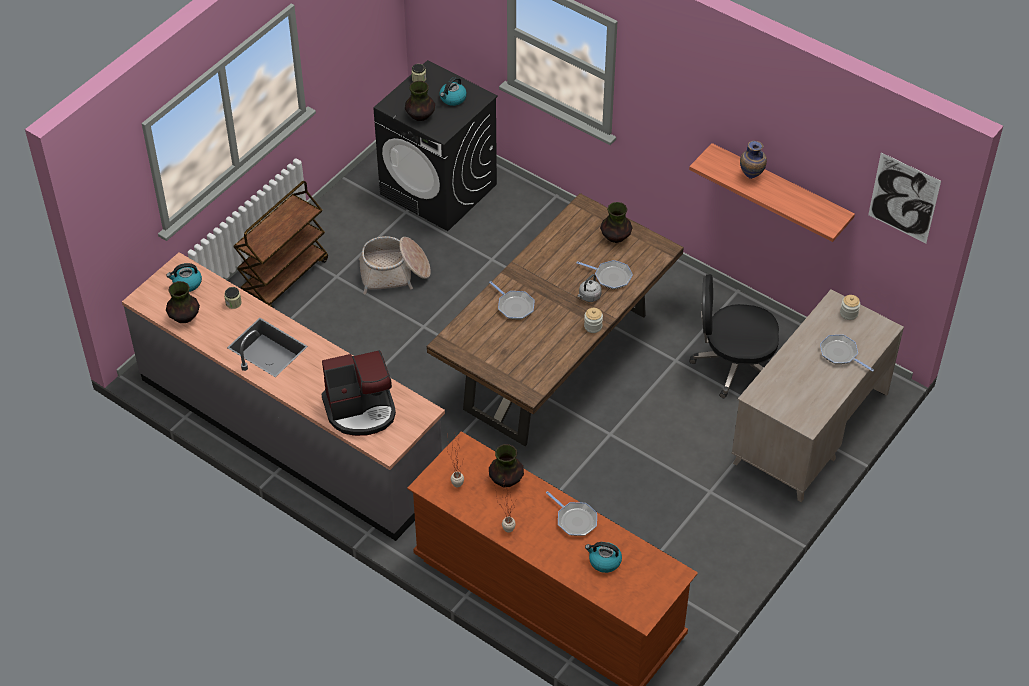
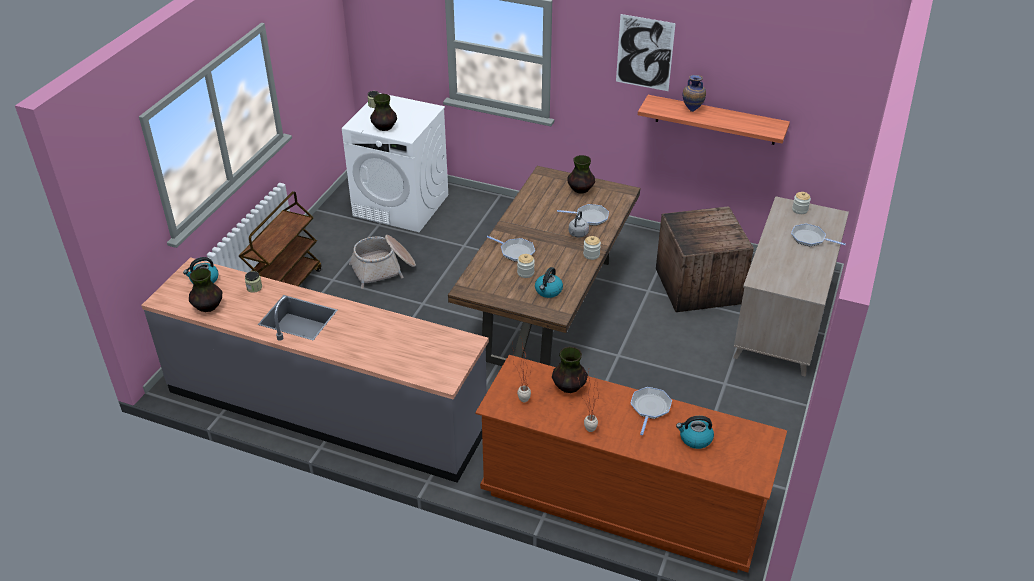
camera: 15 degrees left, 10 degrees down
(361, 410) = (407, 352): coffee machine -> none
(439, 189) = (401, 205): black washing machine -> white washing machine
(452, 98) = (408, 113): kettle -> kettle (548, 291)
(515, 335) = (525, 273): none -> jar
(575, 520) = (650, 408): frying pan -> frying pan turned 105 degrees counterclockwise
(733, 365) = (697, 285): black office chair -> crate
(904, 198) = (840, 89): picture -> picture (644, 53)

